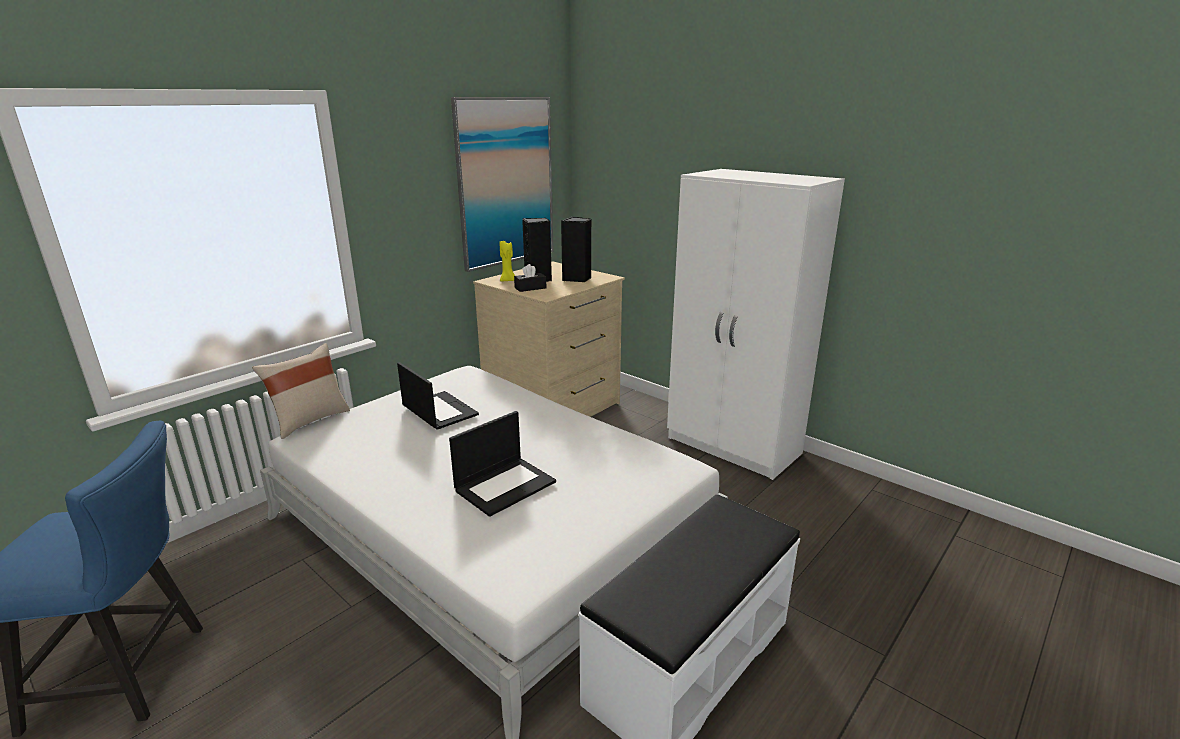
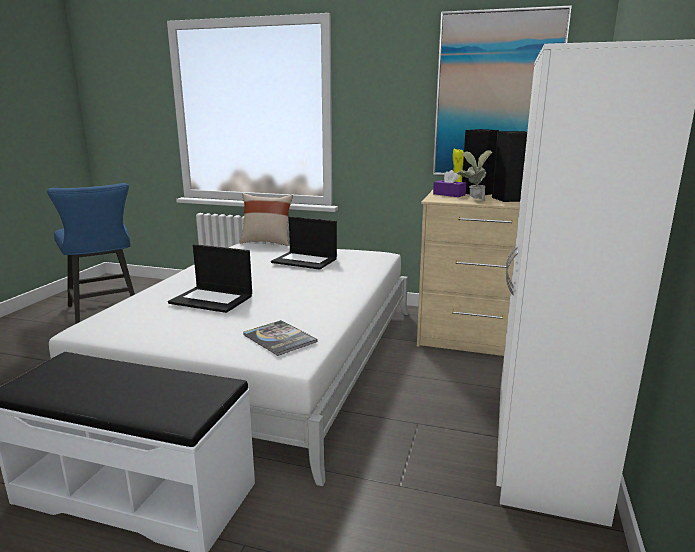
camera: 65 degrees right, 5 degrees down
(438, 410) = (305, 260): laptop -> laptop turned 90 degrees clockwise
(530, 288) = (449, 194): black tissue box -> purple tissue box
(566, 287) = (473, 200): none -> potted plant
(639, 465) = (279, 338): none -> book

